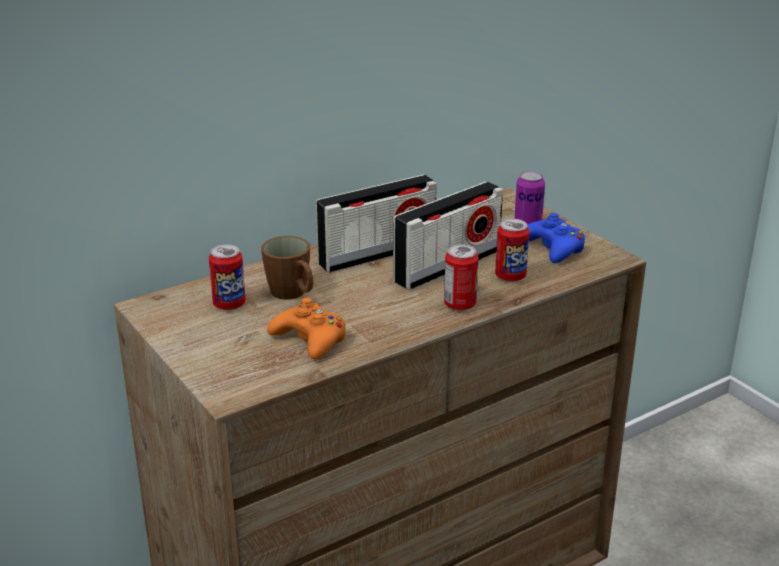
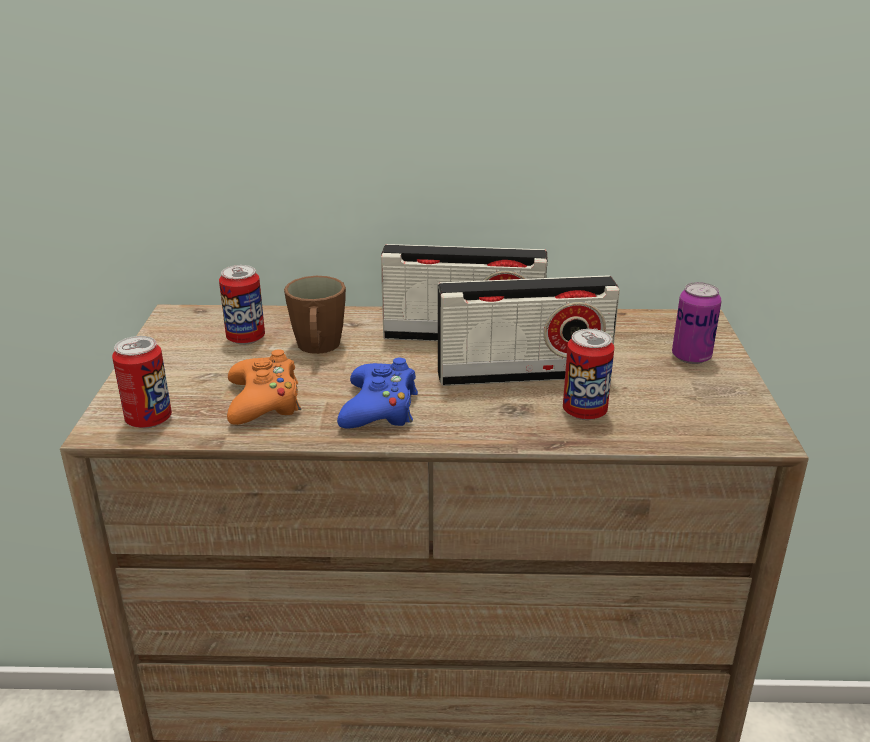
camera: 35 degrees right, 0 degrees up
(460, 305) = (476, 423): can -> can (149, 420)
(552, 248) = (686, 396): blue game controller -> blue game controller (379, 408)

